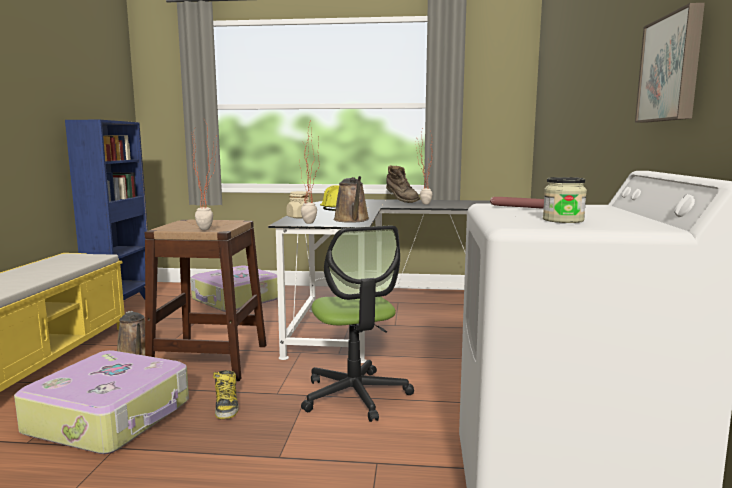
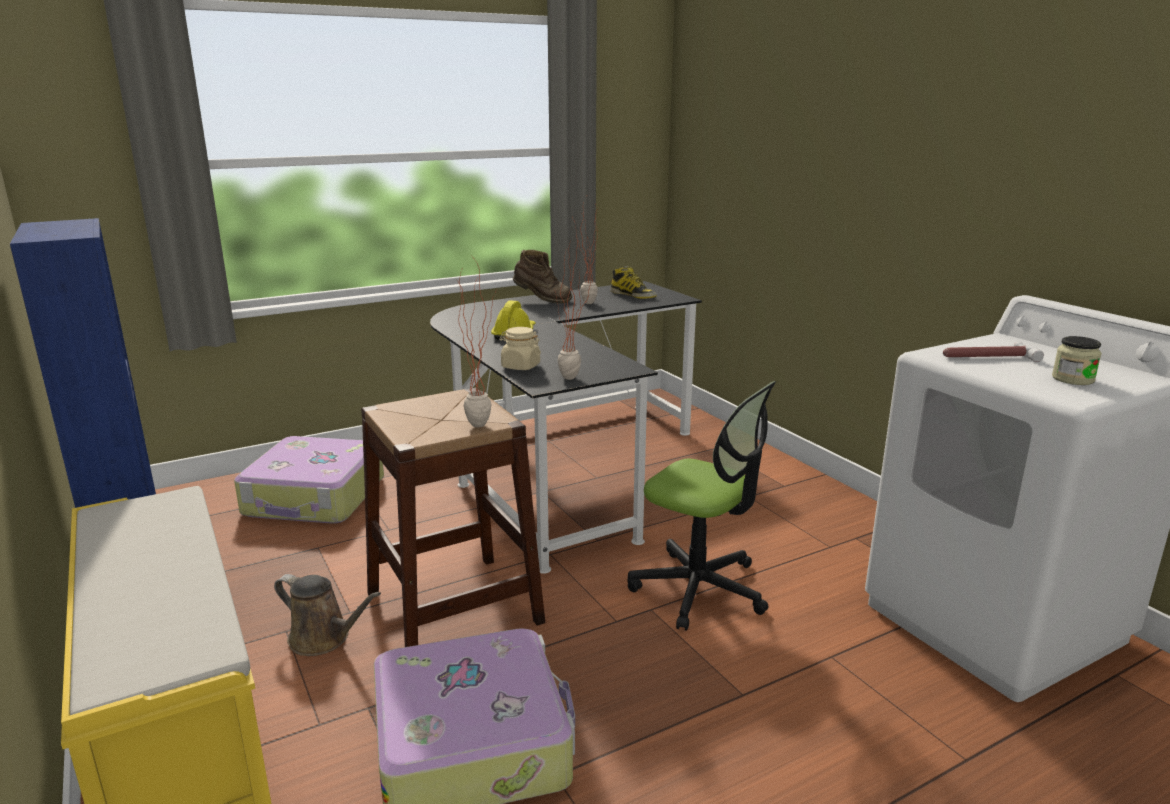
camera: 35 degrees left, 10 degrees up
(226, 406) = (589, 662): boot -> boot (633, 295)
(352, 220) = (603, 360): brown watering can -> none
(672, 69) = (1047, 193): picture -> none

